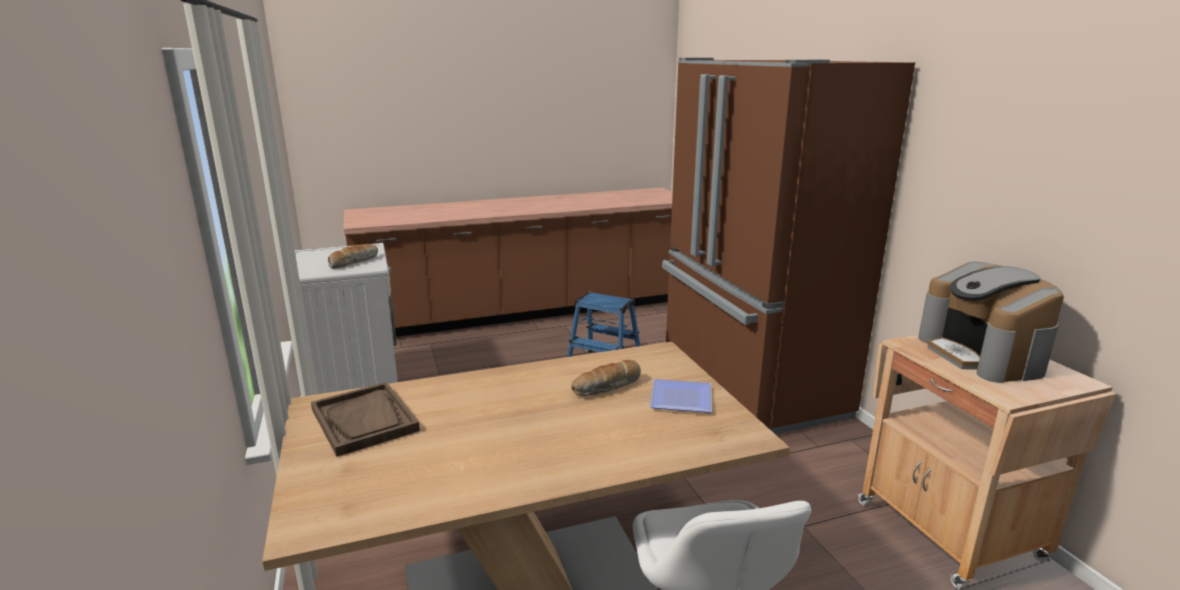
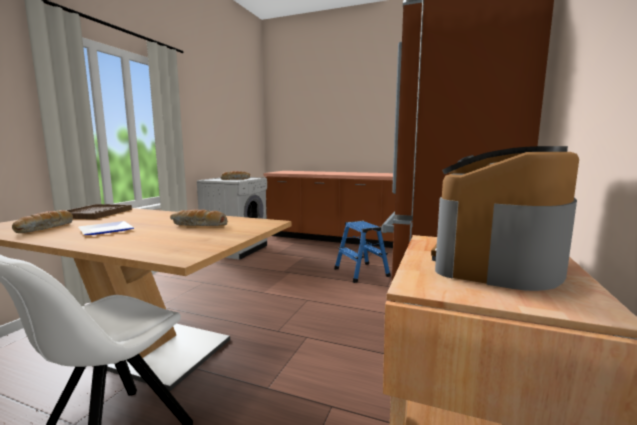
camera: 40 degrees right, 10 degrees down
(429, 476) = (46, 228): none -> bread
(683, 400) = (211, 237): plate -> plate (104, 231)

